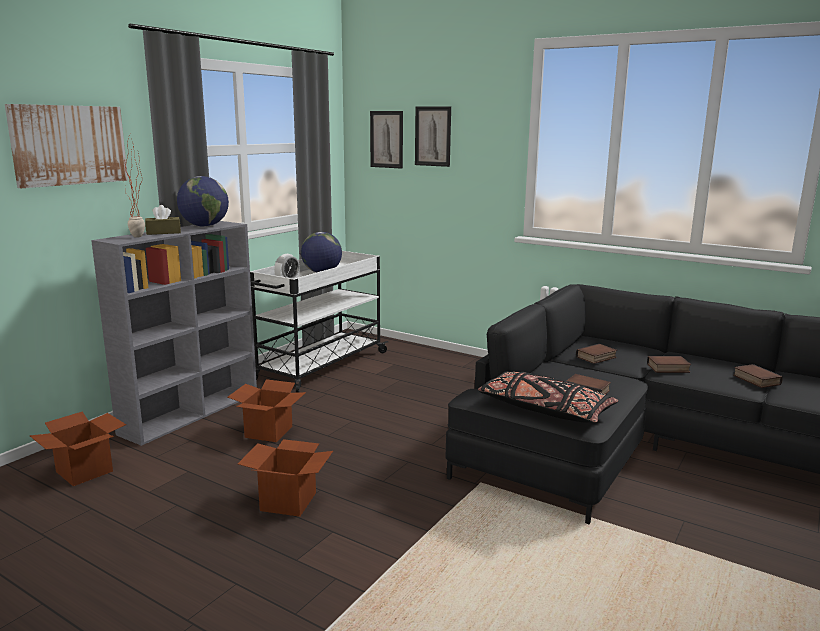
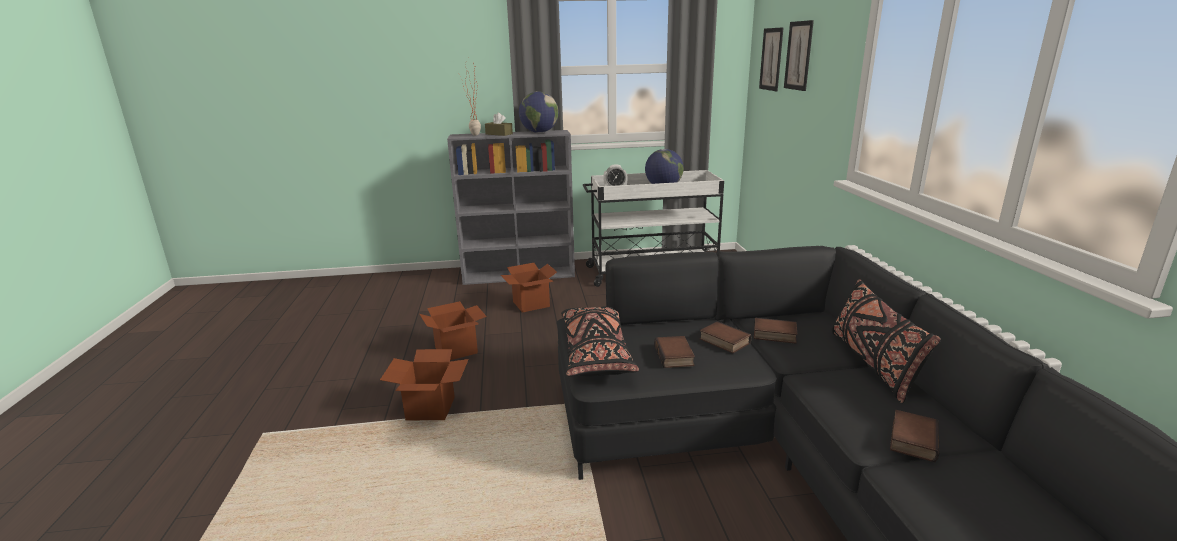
camera: 50 degrees right, 5 degrees up
(69, 145) = (451, 65): picture -> none
(84, 471) = (417, 288): cardboard box -> cardboard box (430, 408)
(665, 353) = (872, 363): none -> black pillow
(668, 368) = (825, 377): book -> book (723, 341)

